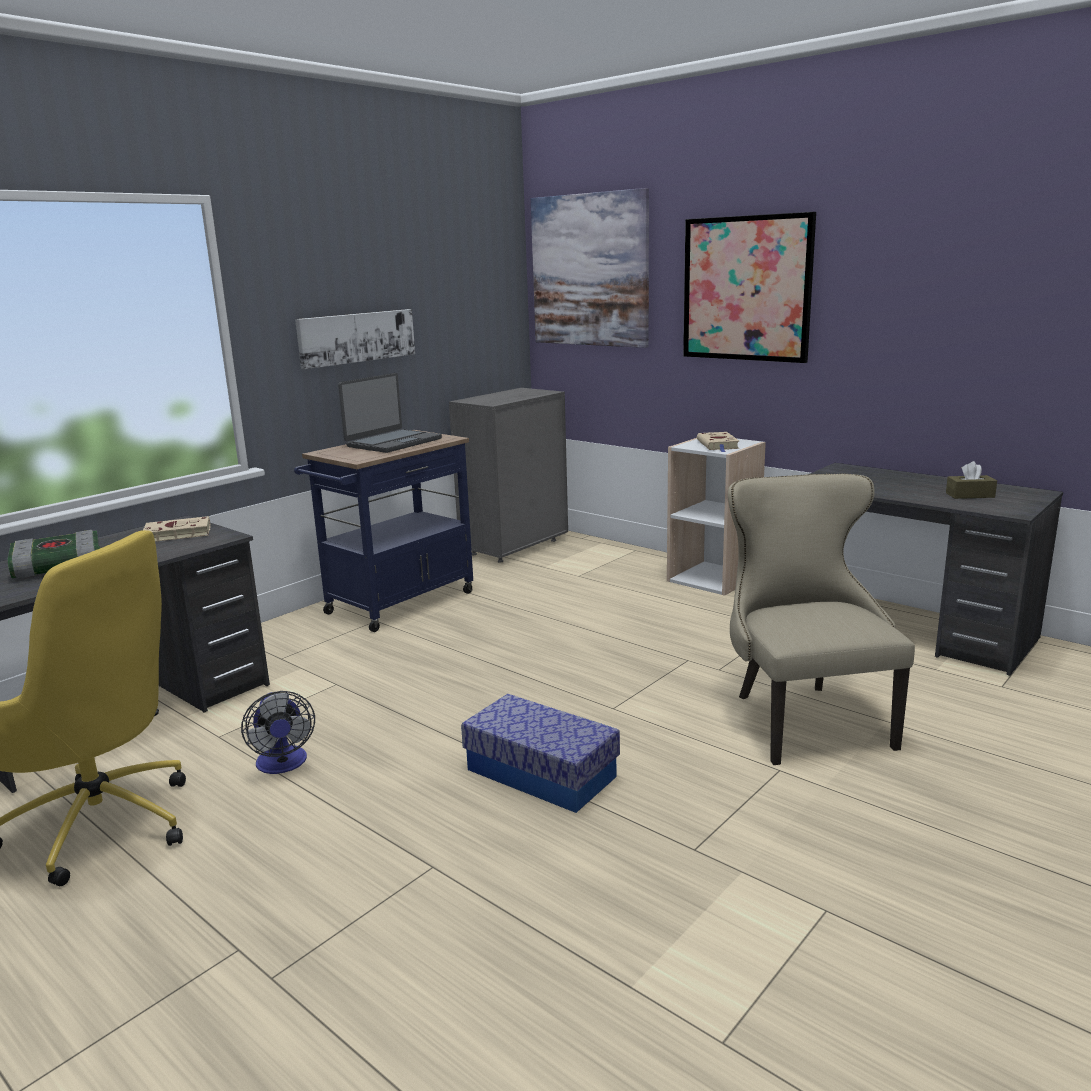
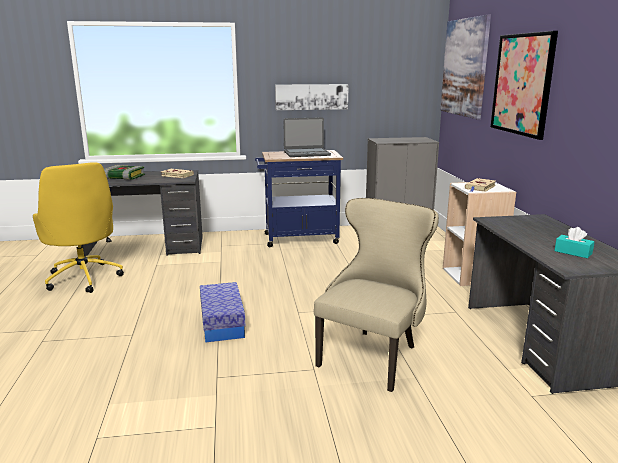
camera: 40 degrees right, 0 degrees up
(283, 764) = (155, 282): fan -> none
(970, 495) = (573, 252): brown tissue box -> turquoise tissue box

